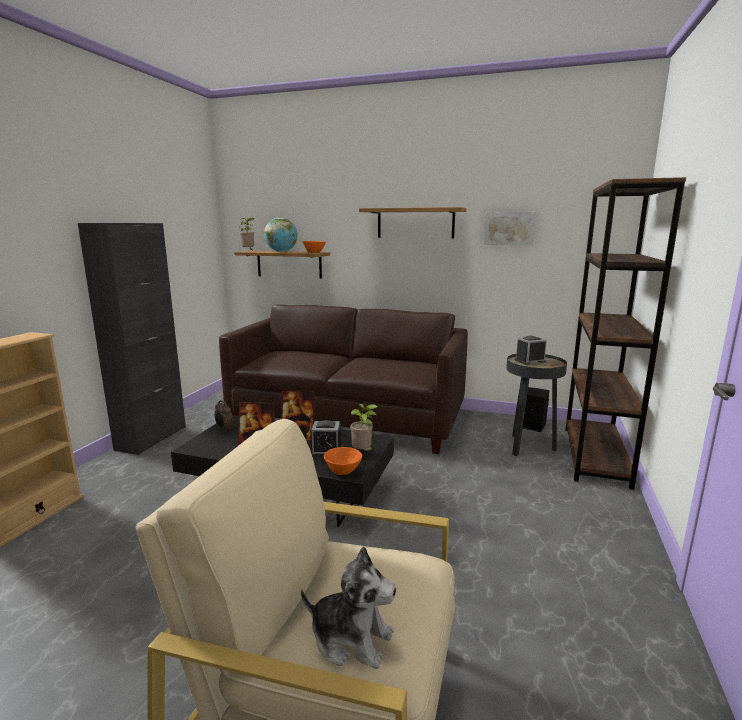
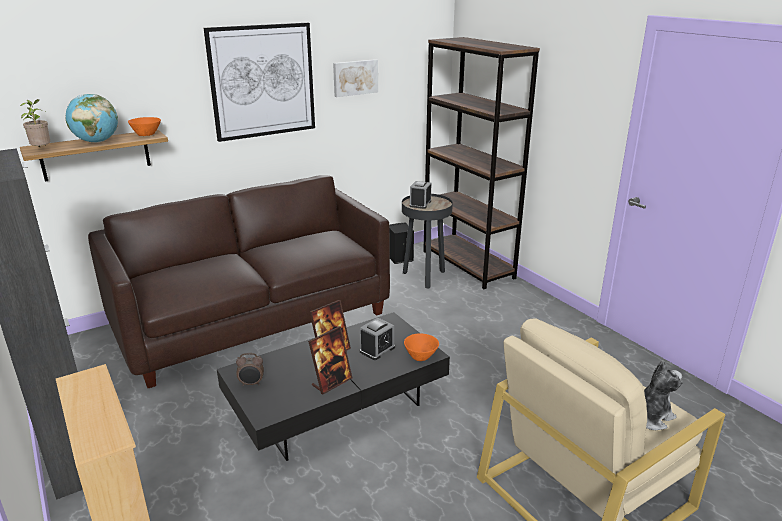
camera: 50 degrees left, 10 degrees up
(363, 452) = (402, 335): potted plant -> none
(415, 223) = (262, 81): shelf -> picture

